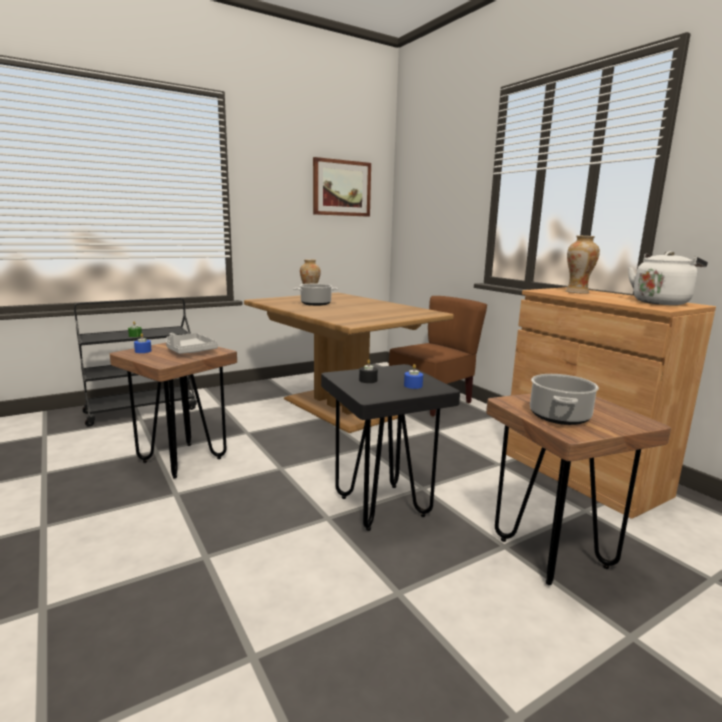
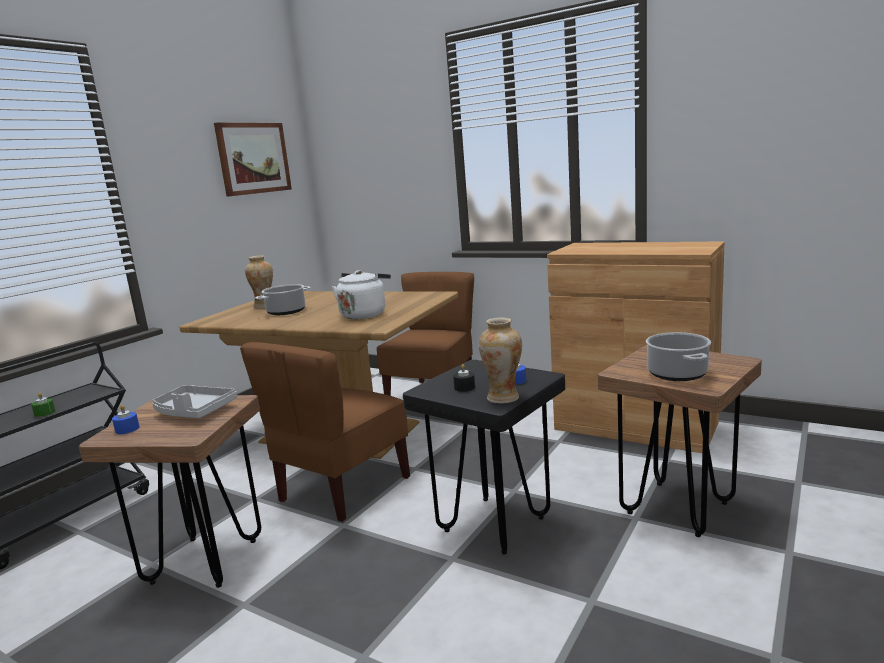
camera: 25 degrees left, 0 degrees up
(304, 445) = (343, 489): none -> brown chair
(577, 292) = (598, 247): vase -> vase (503, 398)
(661, 302) = (683, 245): white kettle -> white kettle (364, 314)

